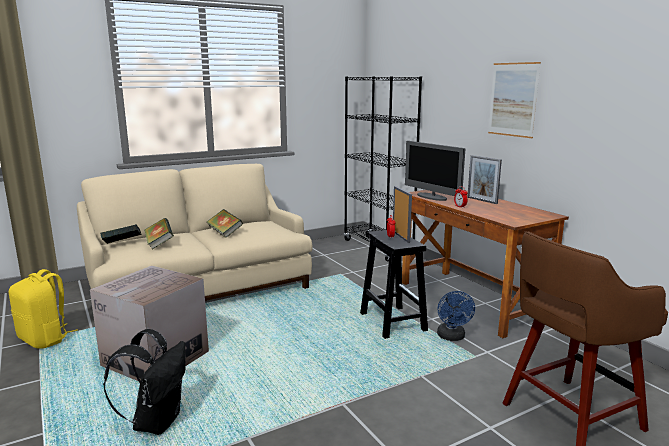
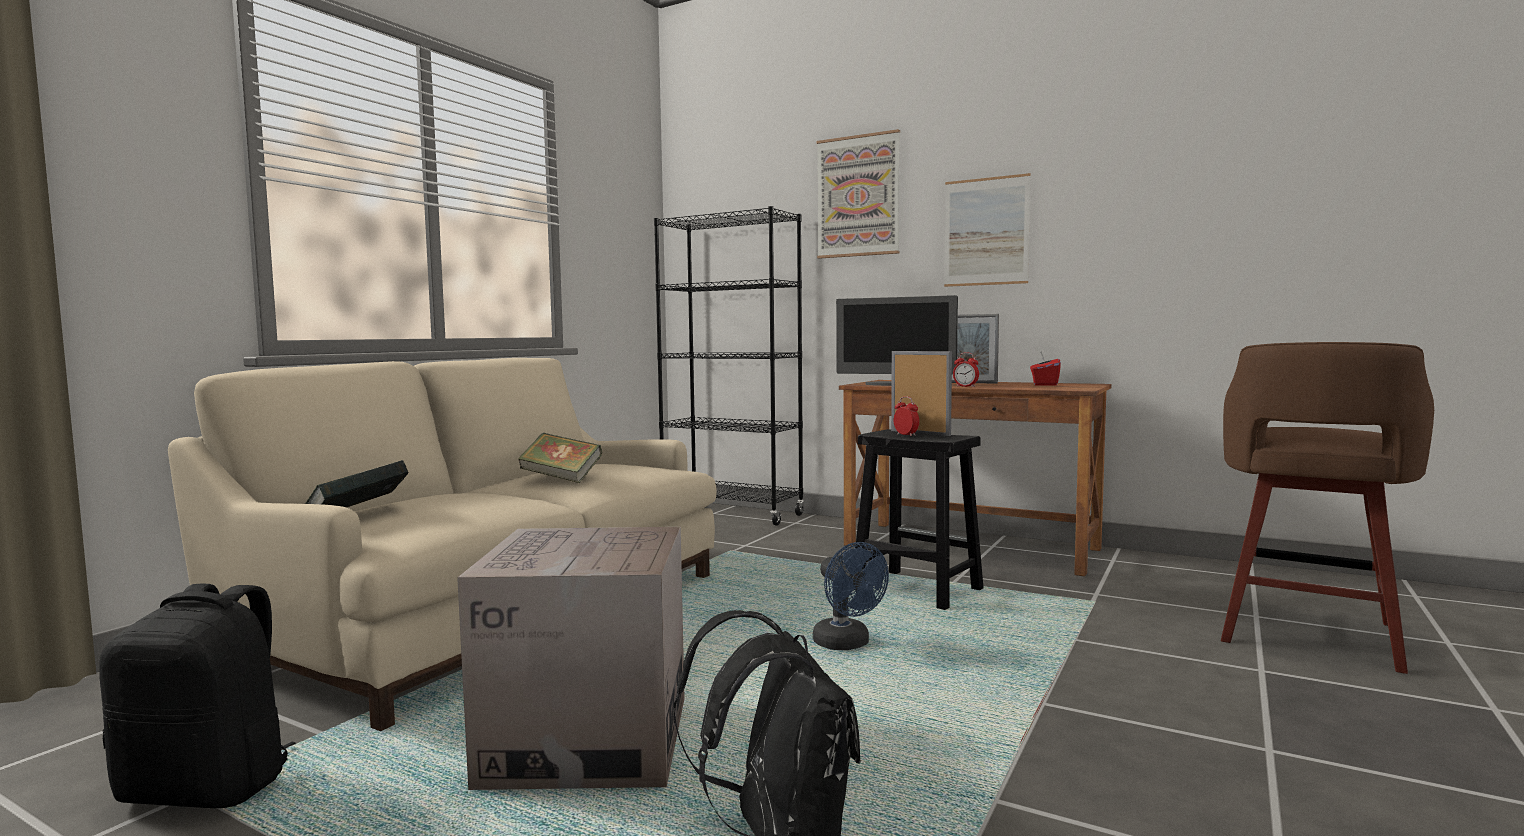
camera: 30 degrees left, 10 degrees down
(45, 339) = (210, 788): yellow backpack -> black backpack
(159, 244) = (456, 503): book -> none
(450, 67) = (858, 196): none -> picture
(452, 337) = (1026, 589): blue fan -> blue fan (847, 644)
(517, 211) = (1044, 384): none -> red tissue box

